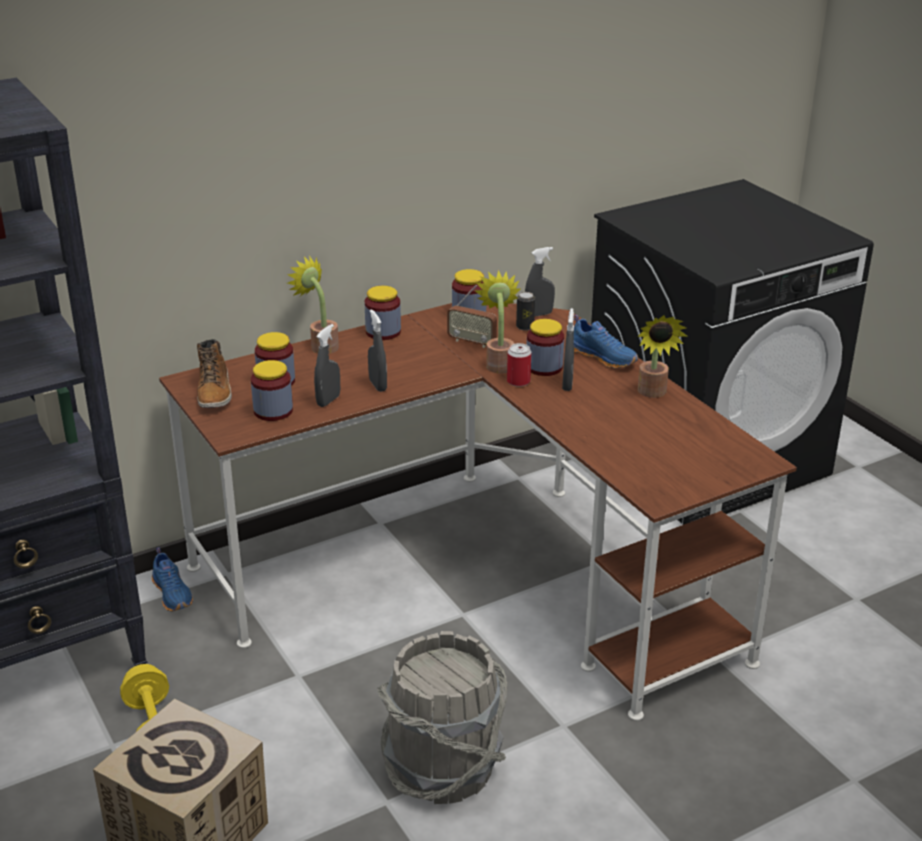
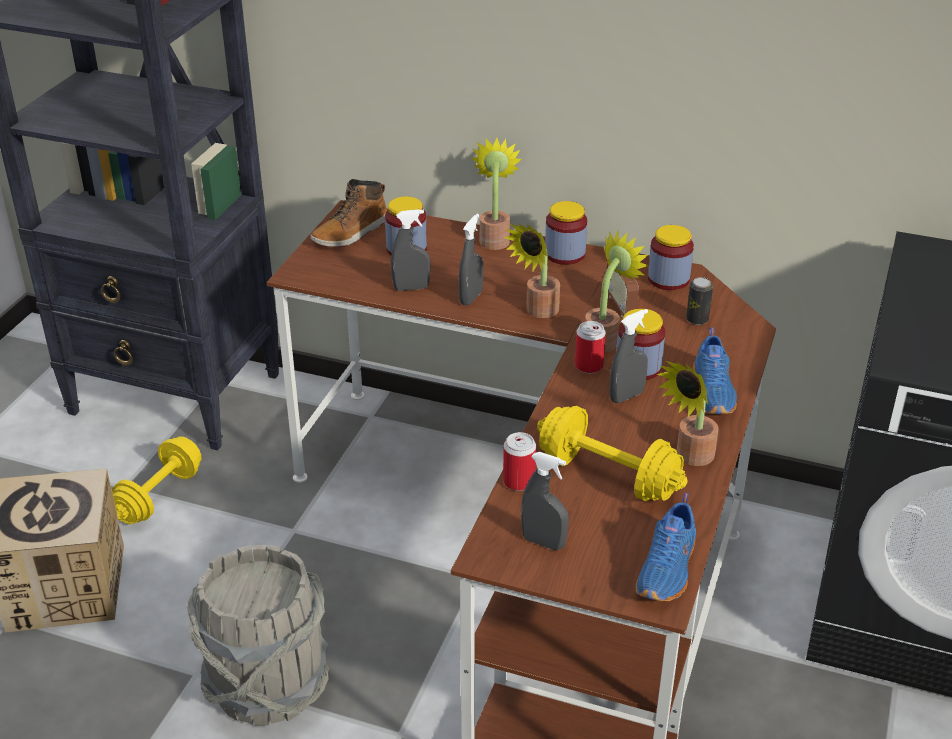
camera: 50 degrees right, 5 degrees up
(173, 594) = (316, 406): blue shoe -> blue shoe (668, 569)
(273, 411) = (359, 272): jar -> none
(433, 370) = (538, 312): none -> potted plant
(538, 314) = (734, 315): grey spray bottle -> grey spray bottle (543, 542)
(600, 457) = (519, 481): none -> can
(635, 426) = (608, 476): none -> yellow dumbbell

